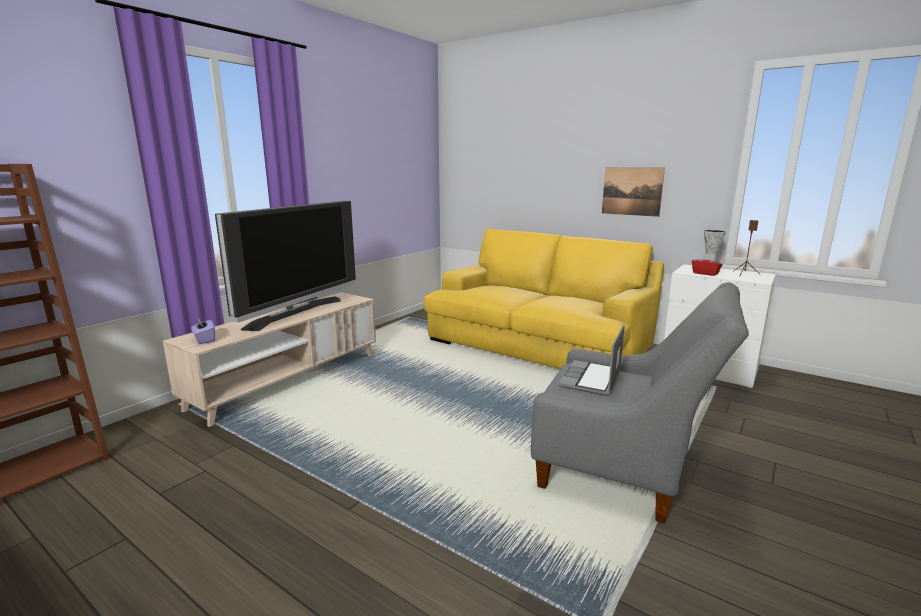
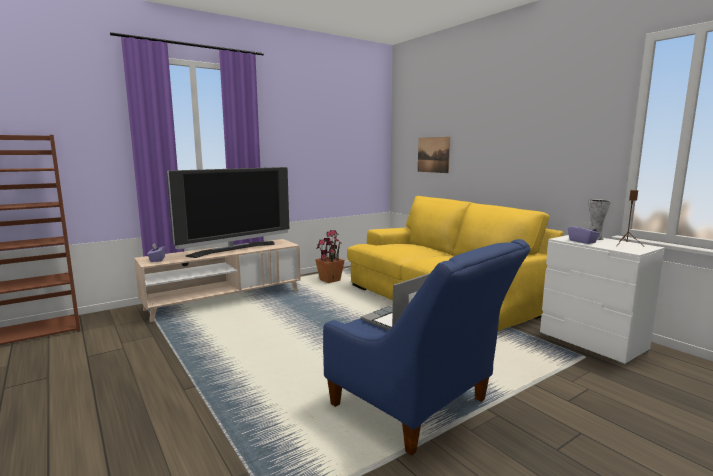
camera: 20 degrees right, 5 degrees down
(398, 336) = (329, 280): none -> potted plant
(624, 470) = (418, 407): grey armchair -> blue armchair
(632, 191) = (536, 163): picture -> picture (433, 154)
(705, 273) = (582, 241): red tissue box -> purple tissue box

